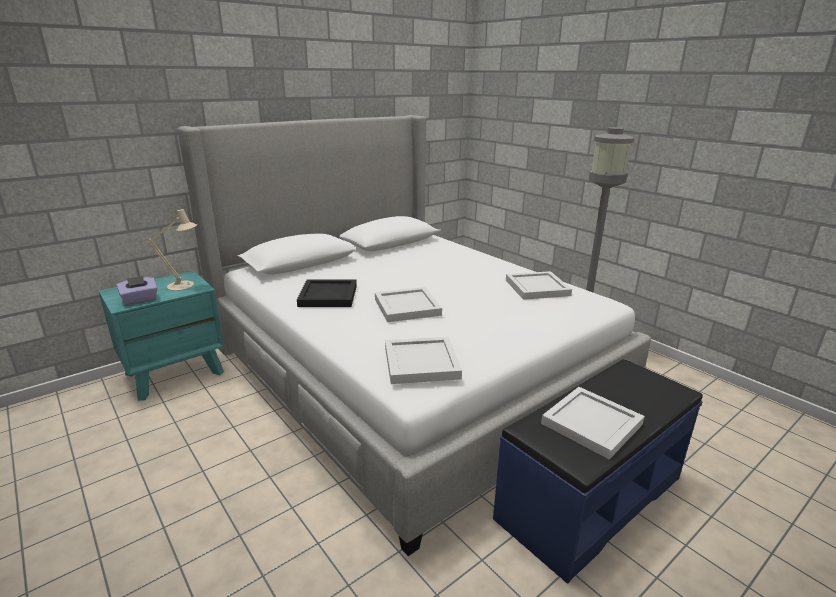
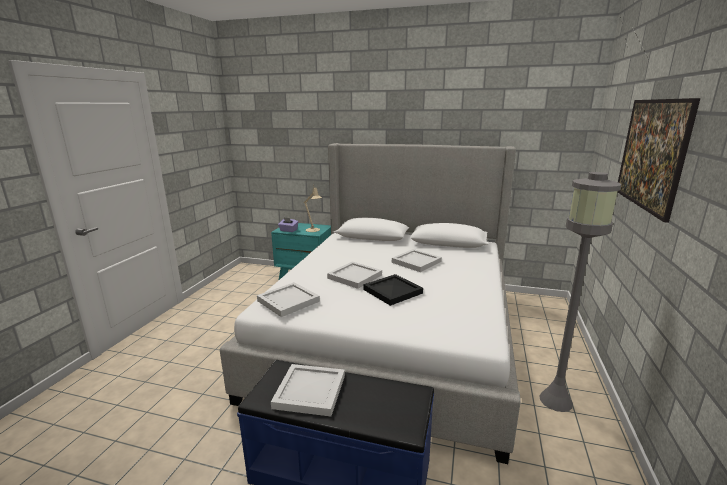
camera: 55 degrees right, 5 degrees down
(327, 296) = (340, 256): black tray -> black tray (391, 291)
(537, 287) = (463, 306): white tray -> white tray (417, 262)
(597, 133) = (646, 180): none -> picture

